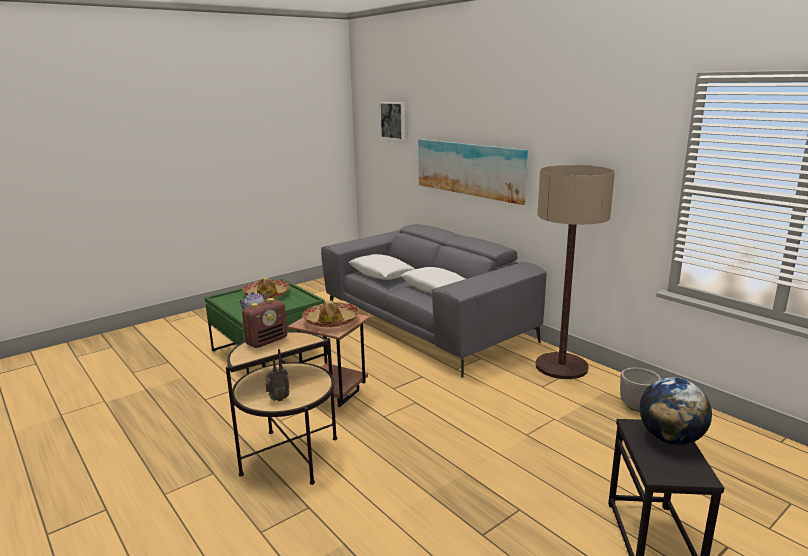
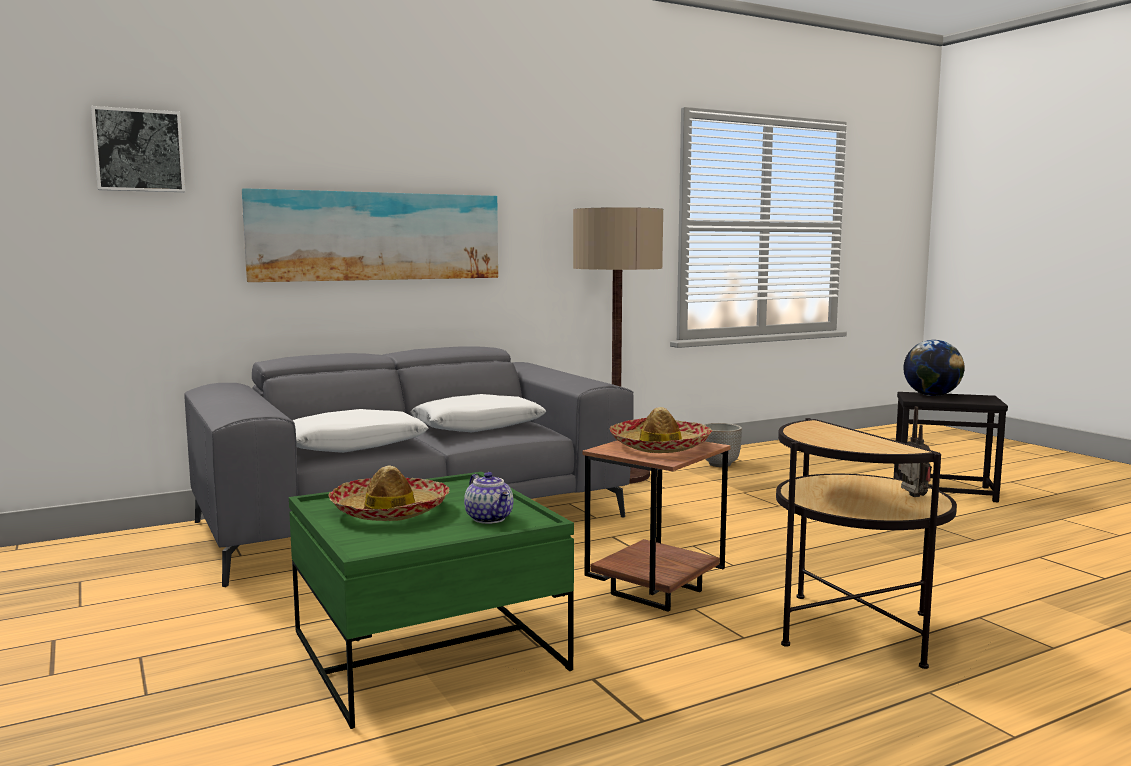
camera: 80 degrees left, 10 degrees down
(267, 341) = (826, 439): radio -> none

